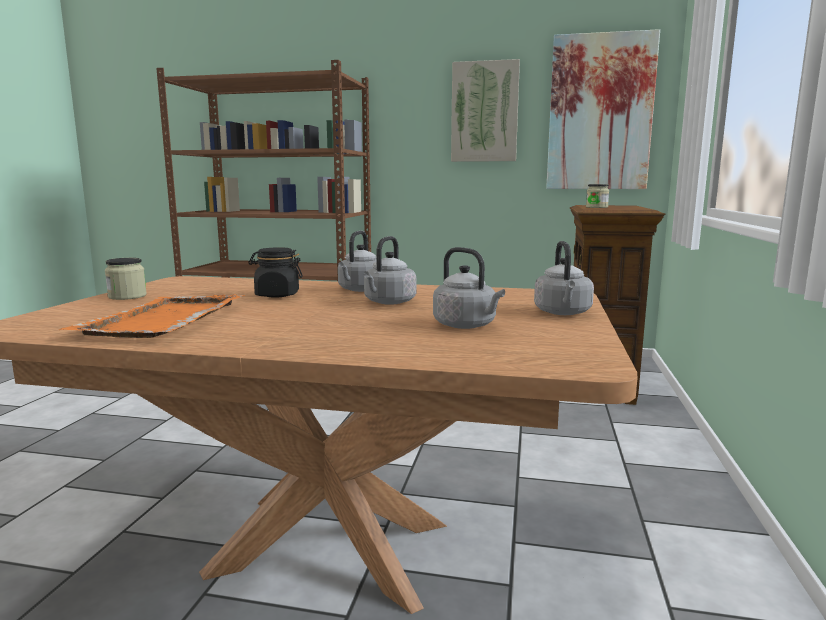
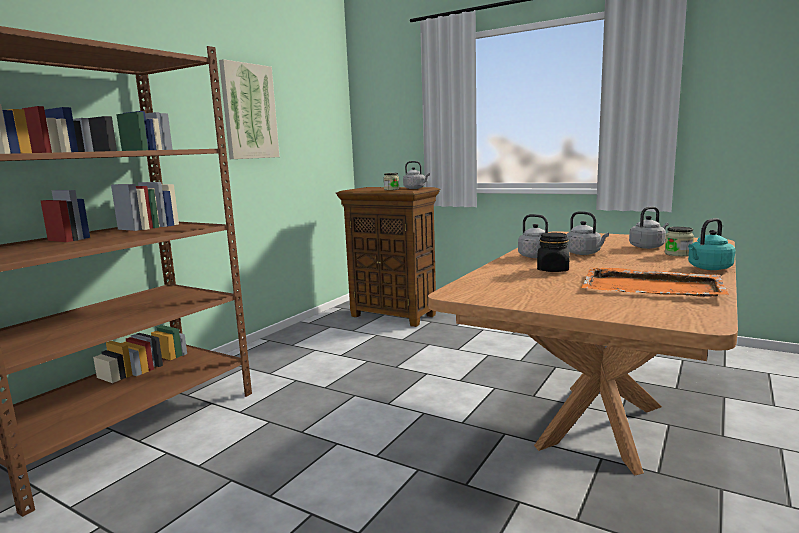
camera: 70 degrees left, 0 degrees up
(127, 296) = (551, 302): jar -> jar (678, 254)
(274, 345) = (708, 268): none -> turquoise kettle
(563, 313) = (613, 236): grey kettle -> grey kettle (415, 188)
(600, 113) = (318, 118): picture -> none

